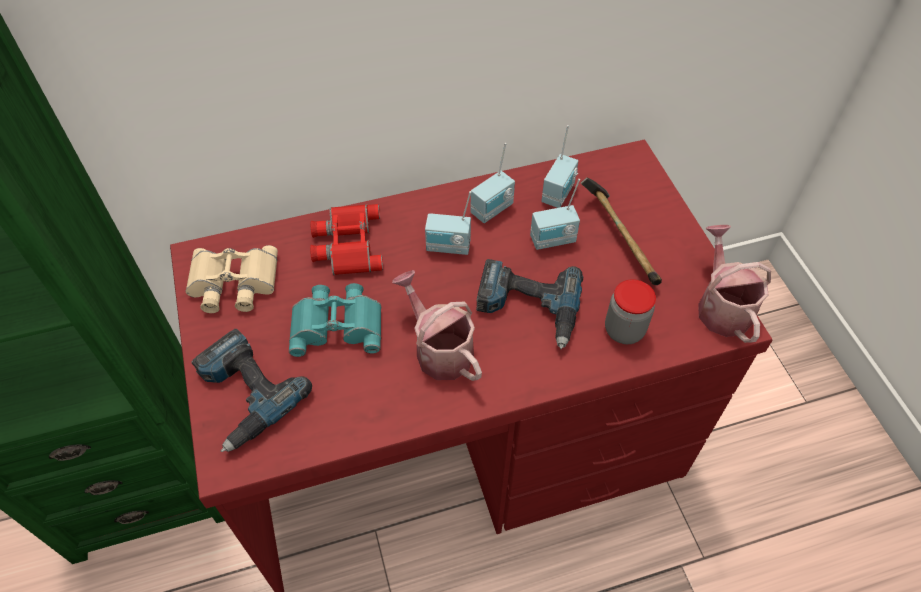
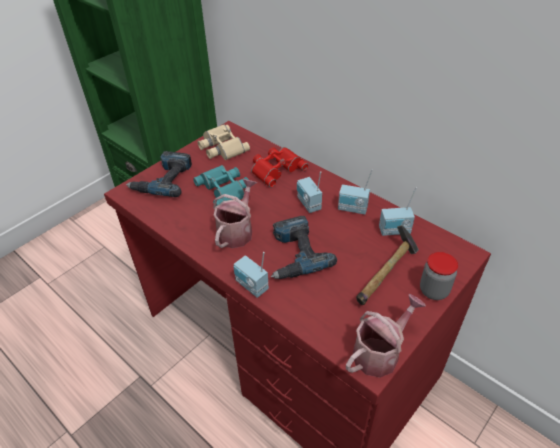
camera: 60 degrees right, 10 degrees down
(553, 241) = (354, 244): radio -> radio (251, 286)
(624, 330) = (314, 305): jar -> jar (433, 291)

